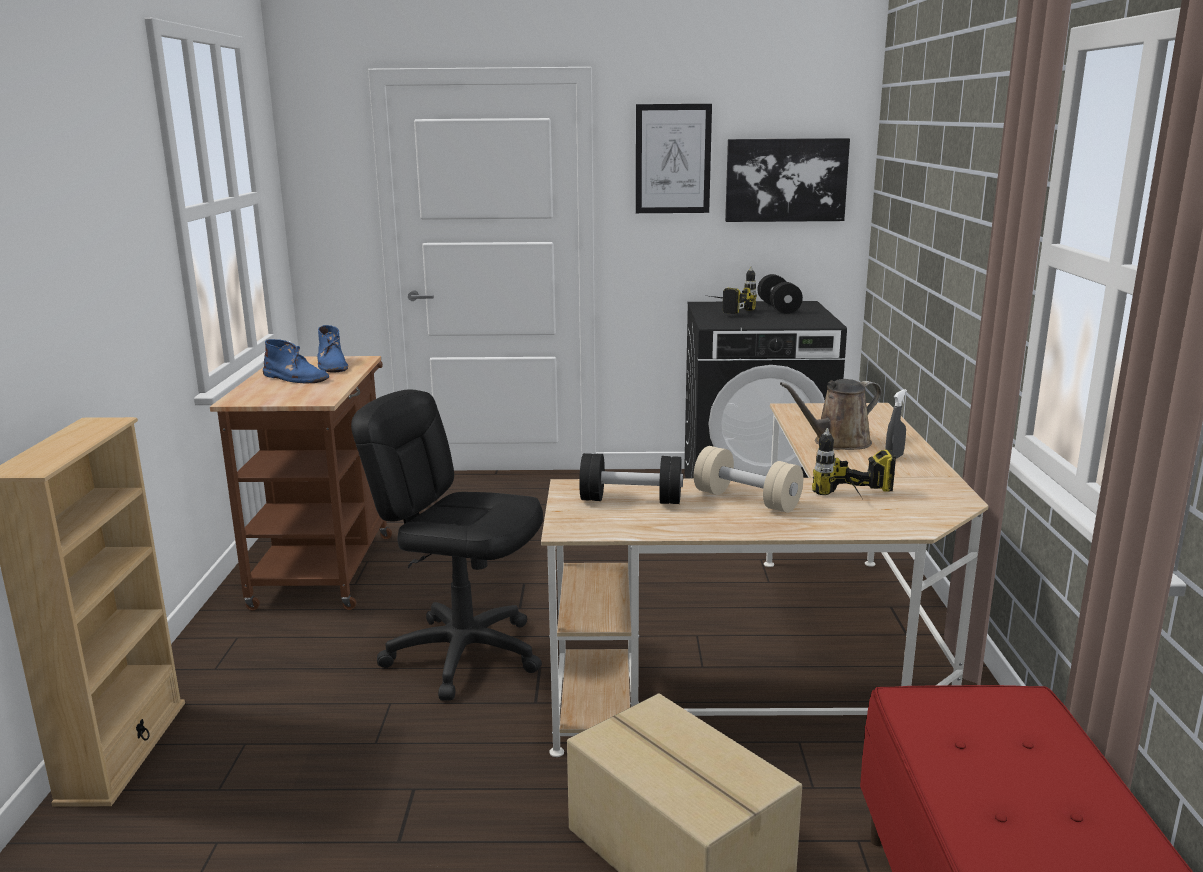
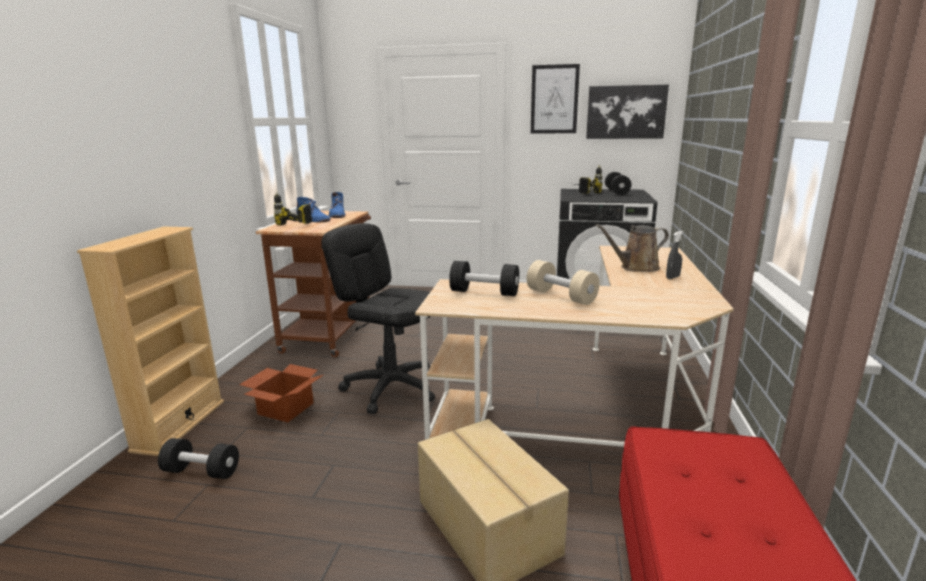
camera: 10 degrees right, 0 degrees up
(197, 823) = (201, 471): none -> black dumbbell
(297, 704) = (285, 408): none -> cardboard box
(856, 503) = (637, 302): power drill -> power drill (286, 227)

